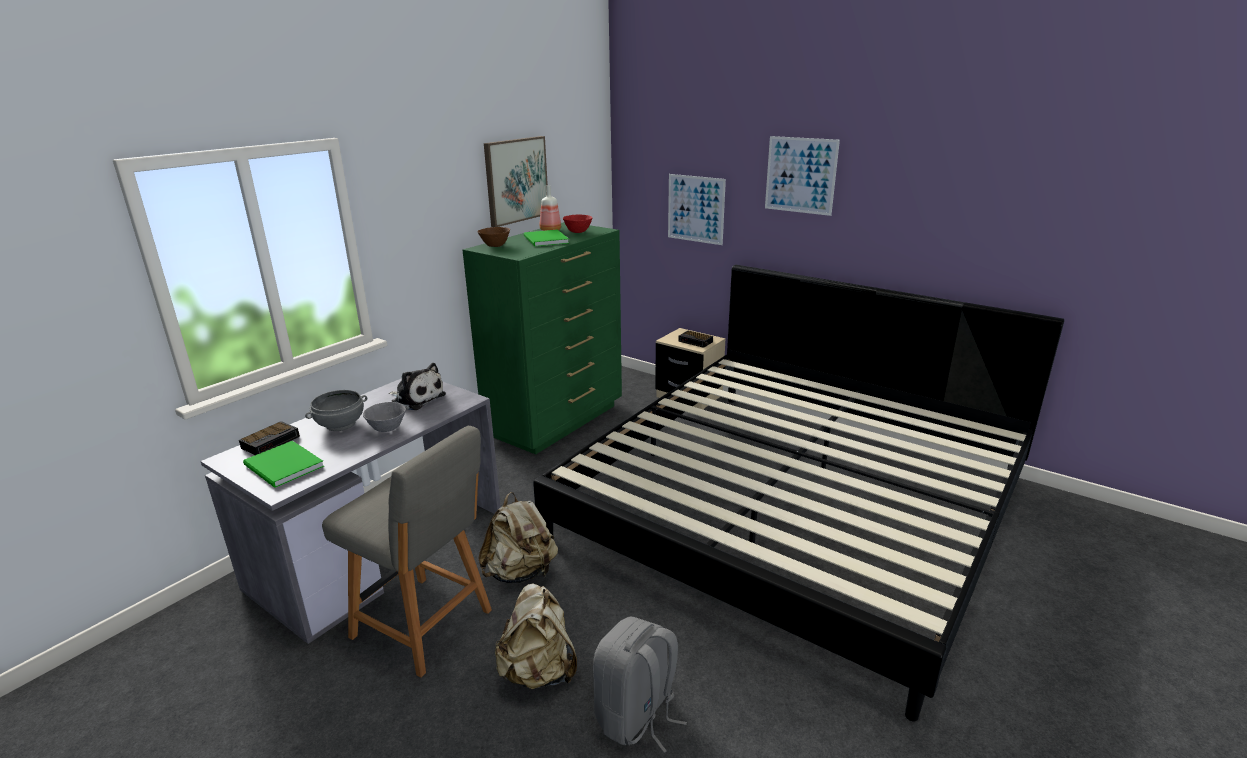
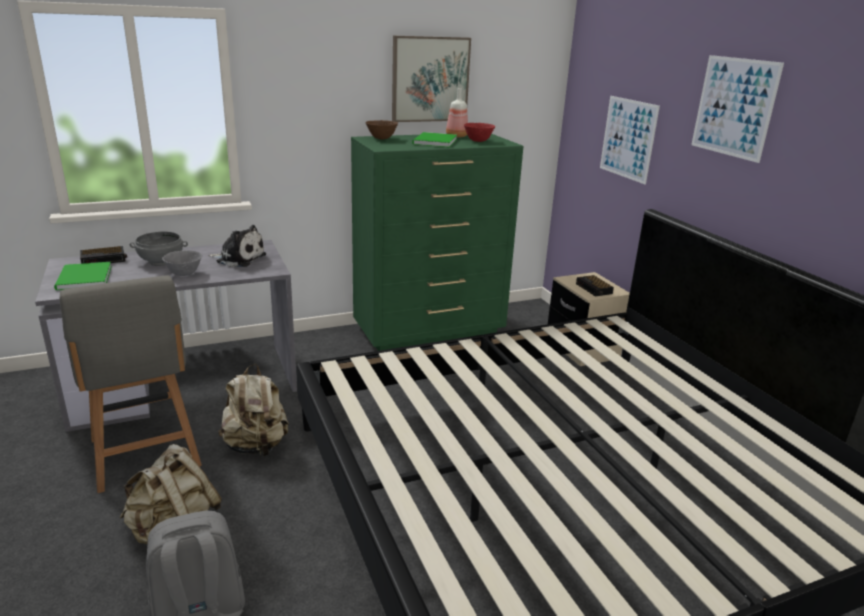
camera: 30 degrees right, 0 degrees up
(416, 398) = (239, 258): plush toy -> plush toy turned 45 degrees counterclockwise

